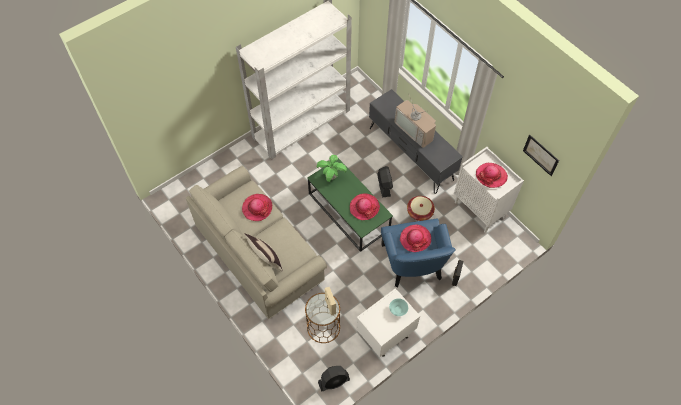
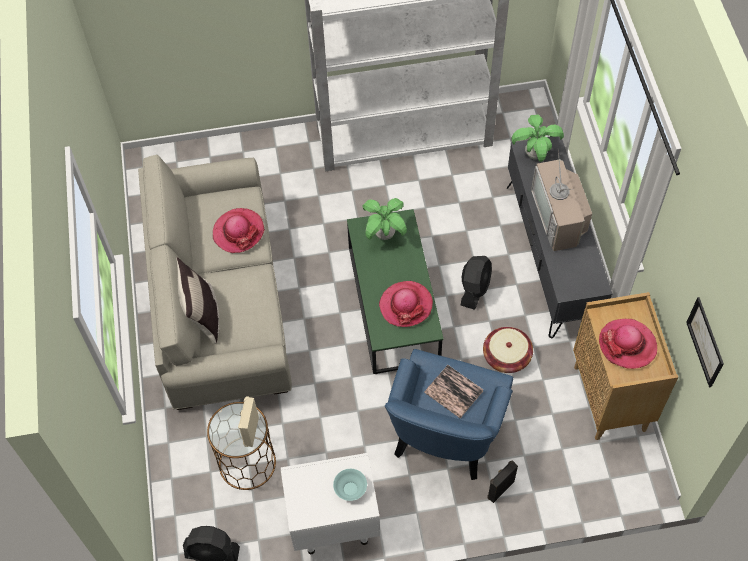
camera: 30 degrees right, 0 degrees up
(385, 104) = (534, 155): none -> potted plant
(415, 239) = (453, 392): hat -> book
(480, 210) = (609, 399): white cabinet -> brown cabinet

